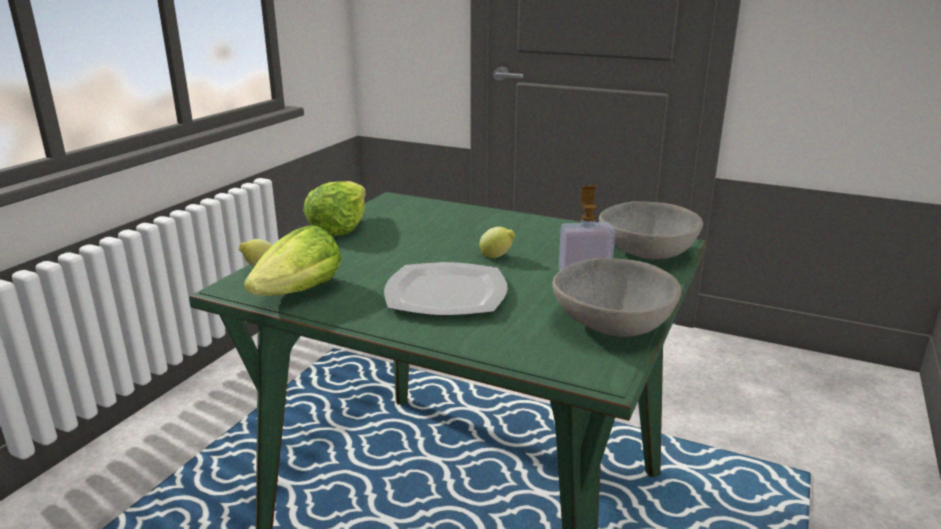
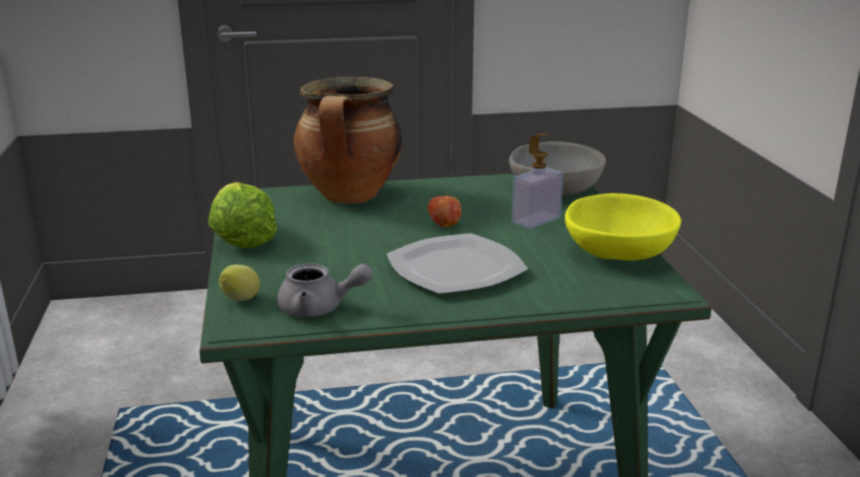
camera: 35 degrees left, 0 degrees up
(300, 292) = (320, 308): lettuce -> grey teapot
(463, 217) = (350, 197): none -> cooking pot
(497, 257) = (444, 225): lemon -> apple
(610, 325) = (617, 254): grey bowl -> yellow bowl

